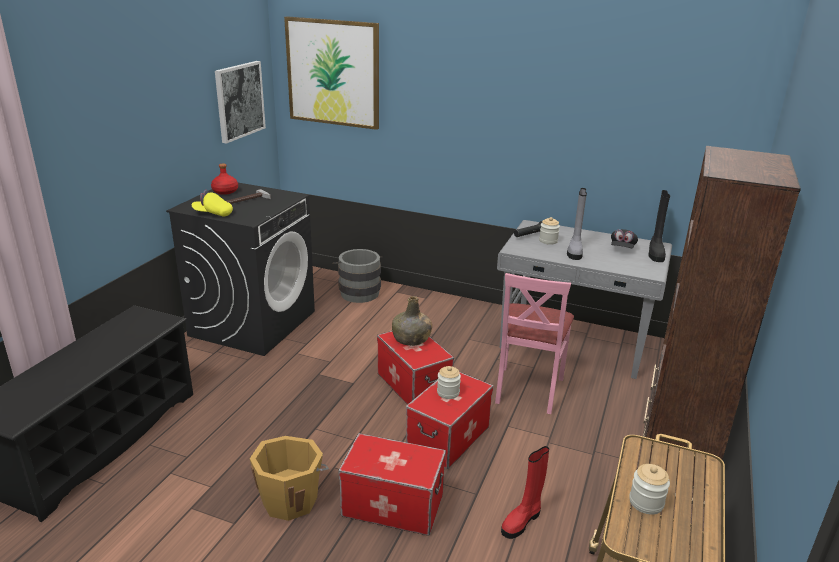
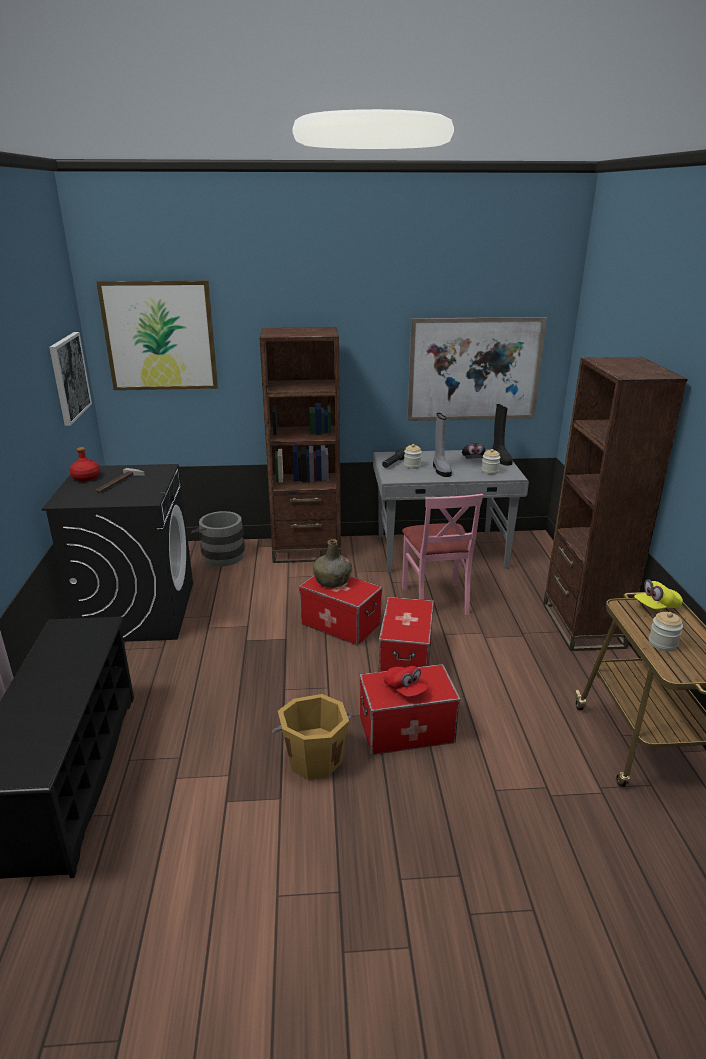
camera: 25 degrees left, 0 degrees up
(213, 213) = (100, 501): yellow cap -> yellow cap (656, 606)
(386, 461) = (405, 689): none -> red cap
(438, 307) = (306, 551): none -> brown bookcase
(448, 392) = (403, 617): jar -> jar (490, 471)
(522, 521) = (514, 705): red boot -> none
(645, 147) = (475, 370): none -> picture

